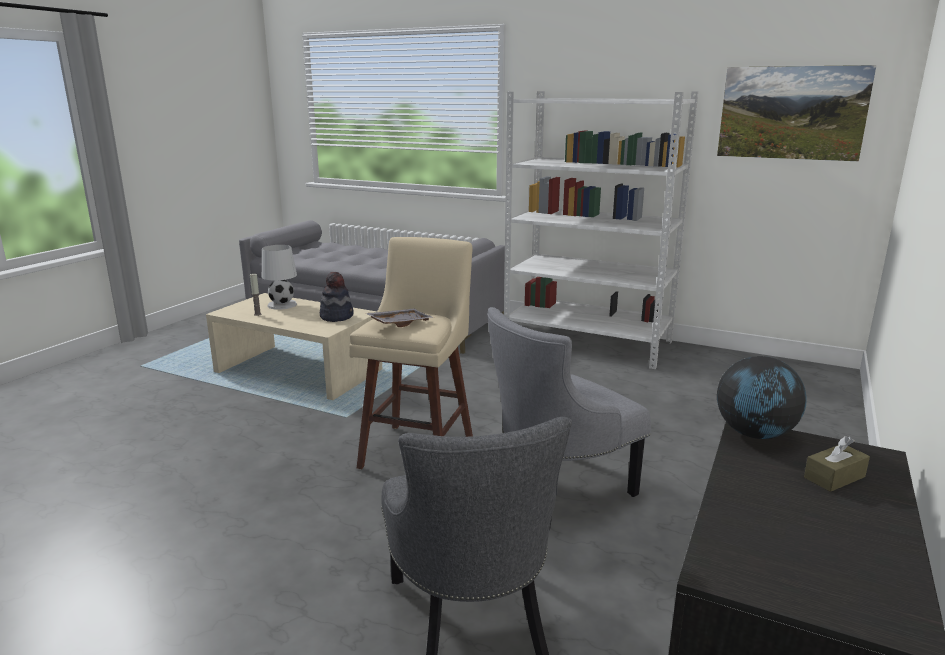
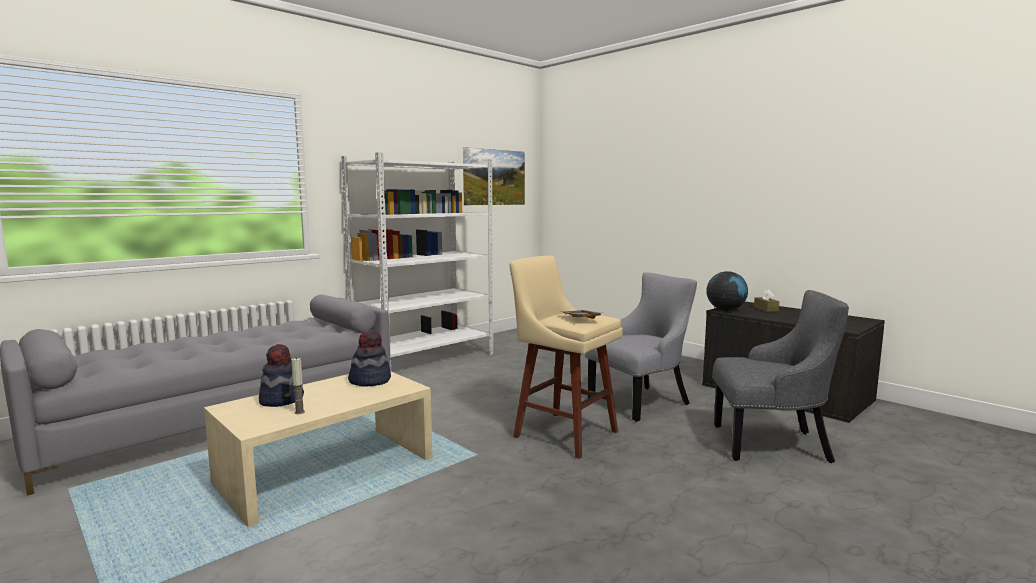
camera: 70 degrees left, 10 degrees down
(282, 305) = (282, 400): white table lamp -> hat
(559, 490) = (639, 403): grey armchair -> grey armchair turned 105 degrees counterclockwise

